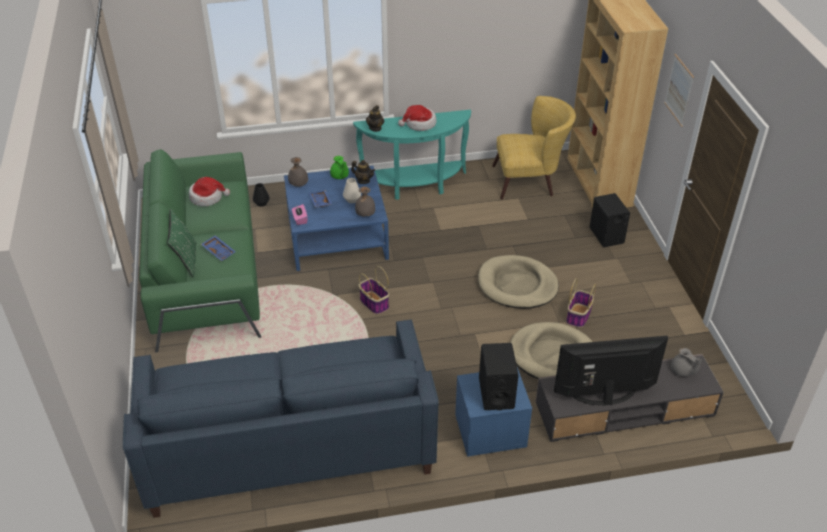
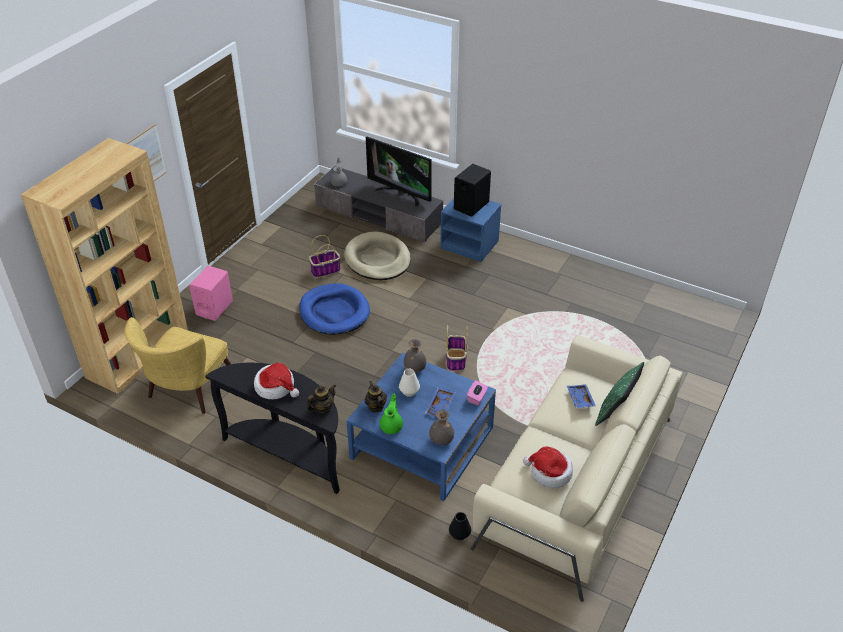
camera: 140 degrees left, 0 degrees up
(206, 269) = (576, 480): green sofa -> beige sofa
(289, 443) = (604, 302): blue sofa -> none
(415, 186) = (289, 453): turquoise console table -> black console table
(517, 285) = (334, 312): beige dog bed -> blue dog bed
(530, 181) = (186, 391): yellow armchair -> yellow armchair turned 105 degrees counterclockwise
(606, 235) = (214, 308): black speaker -> pink speaker

